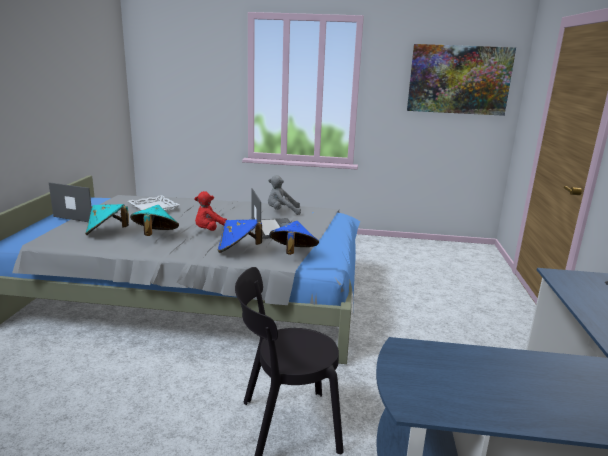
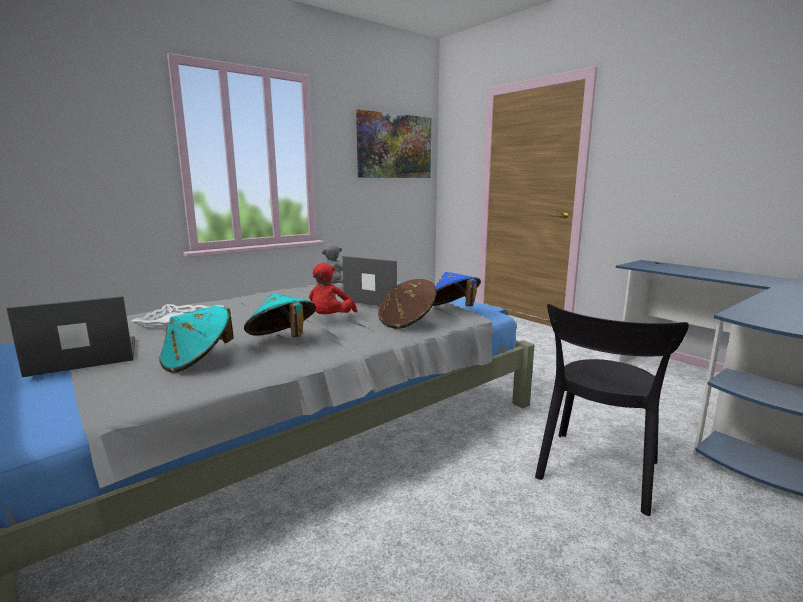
camera: 45 degrees left, 5 degrees down
(238, 250) = (407, 322): blue hat -> brown hat

